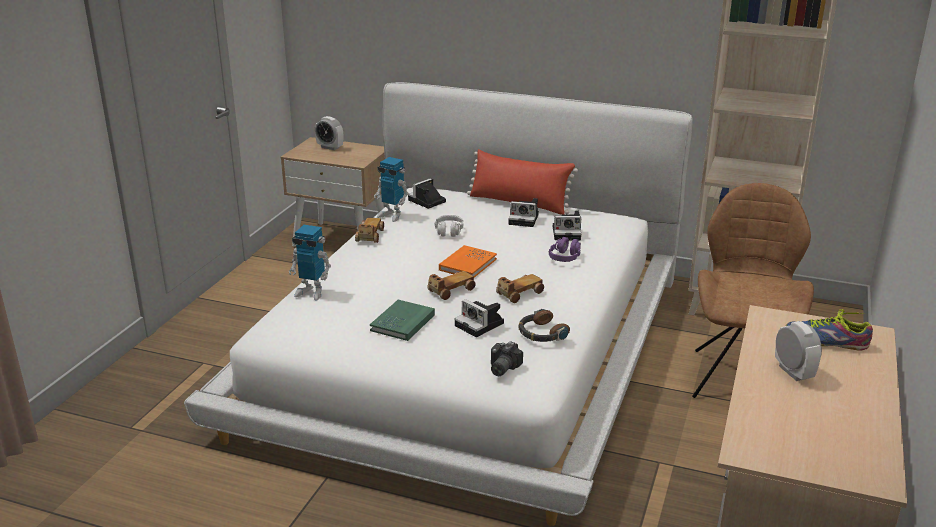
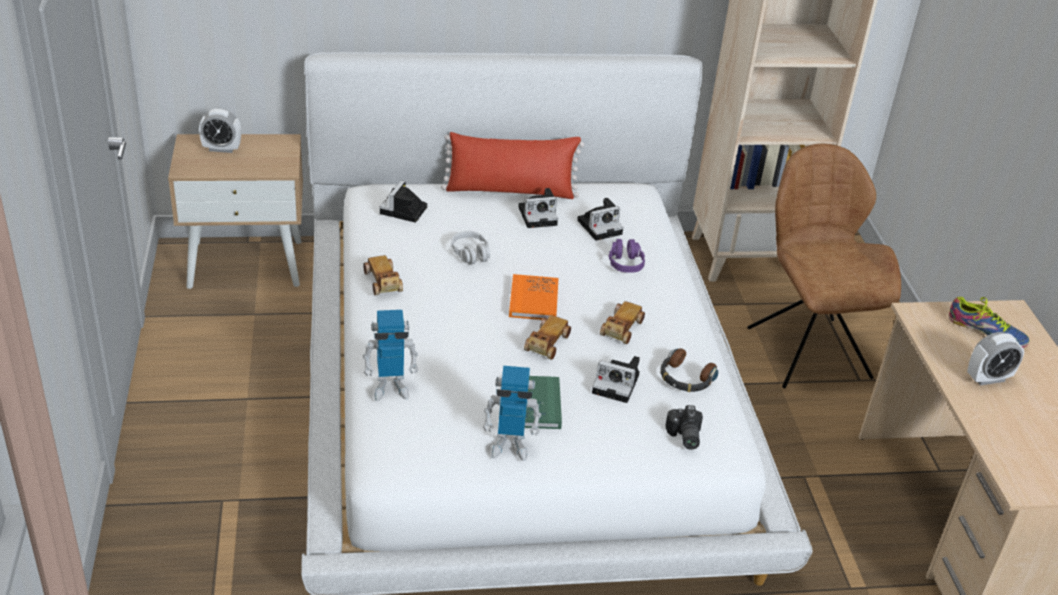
camera: 30 degrees left, 10 degrees up
(392, 215) = (381, 243): toy robot -> toy robot (509, 446)
(793, 372) = (988, 378): alarm clock -> alarm clock turned 120 degrees clockwise
(826, 341) = (986, 332): shoe -> shoe turned 135 degrees counterclockwise

